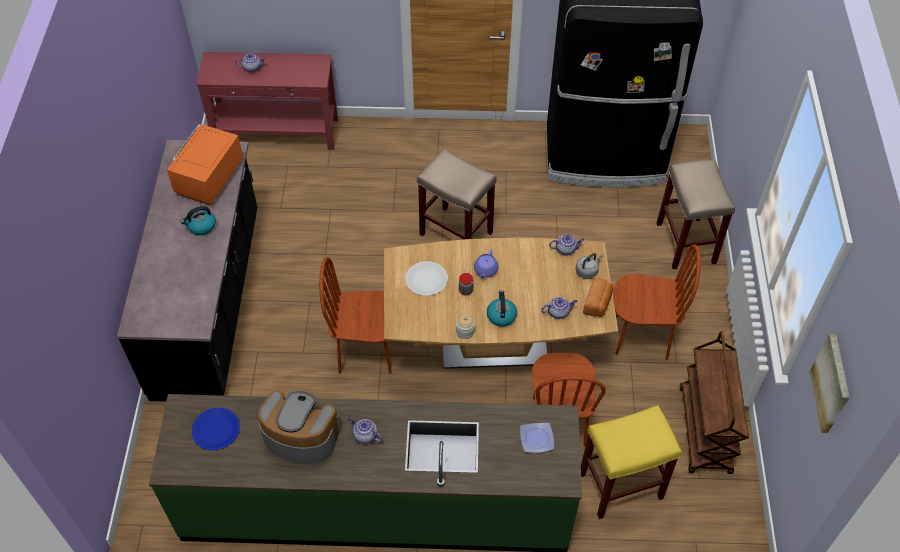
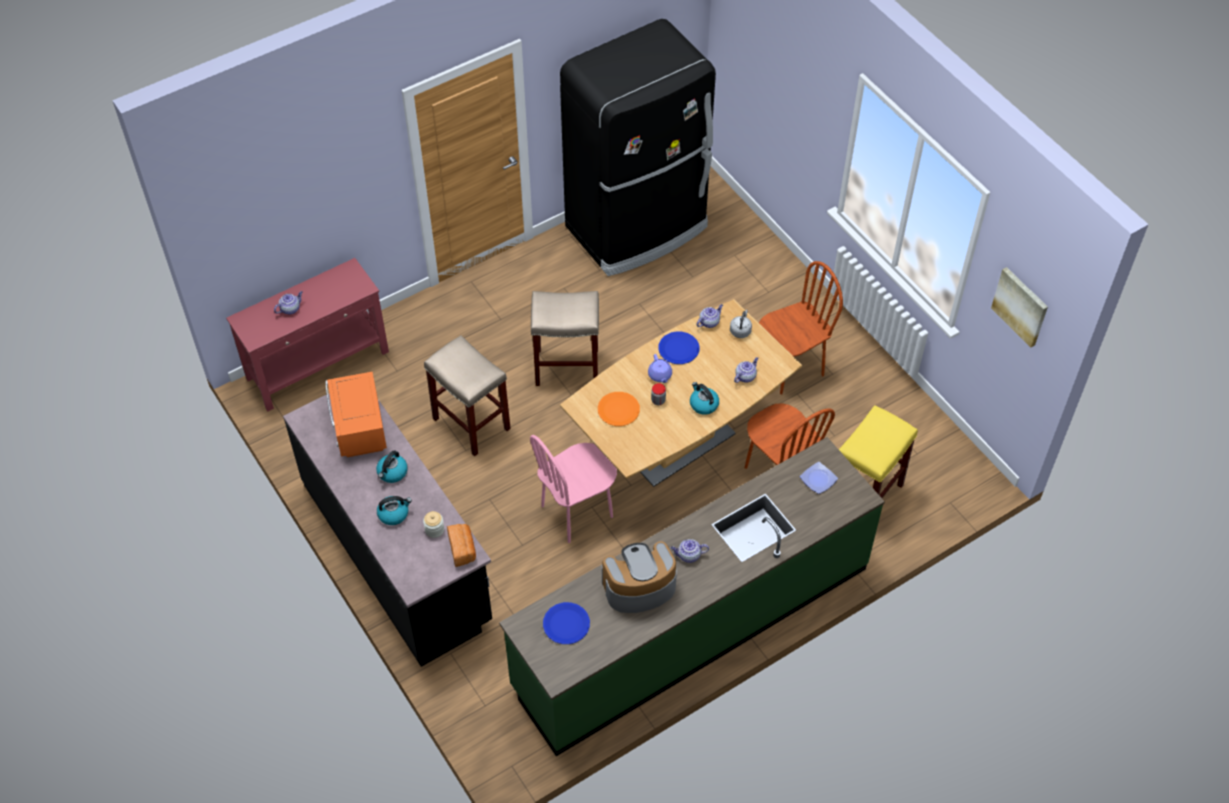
camera: 35 degrees left, 0 degrees up
(173, 258) = (394, 514): none -> kettle
(366, 352) = (577, 512): brown chair -> pink chair
(426, 279) = (618, 410): white plate -> orange plate
(465, 331) = (686, 433): jar -> jar (434, 529)
(520, 257) = (679, 349): none -> blue plate
(597, 303) = (769, 352): bread -> bread (462, 549)
(686, 244) = (765, 270): beige stool -> beige stool (472, 424)
(705, 431) = (894, 414): brown cart -> none

